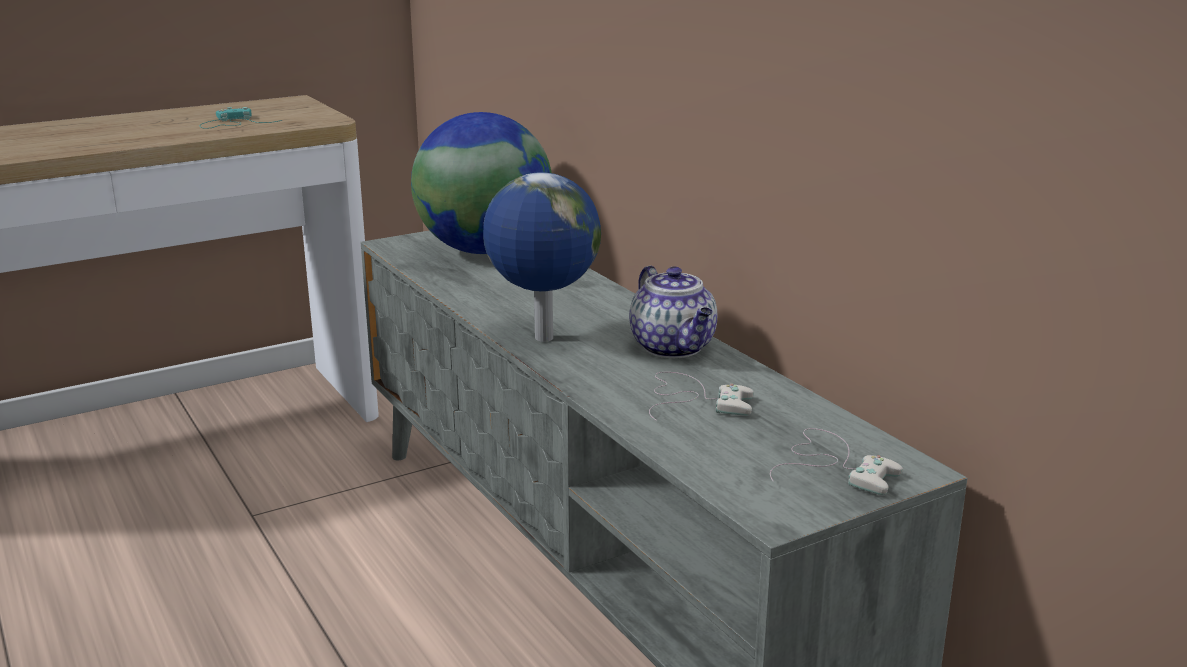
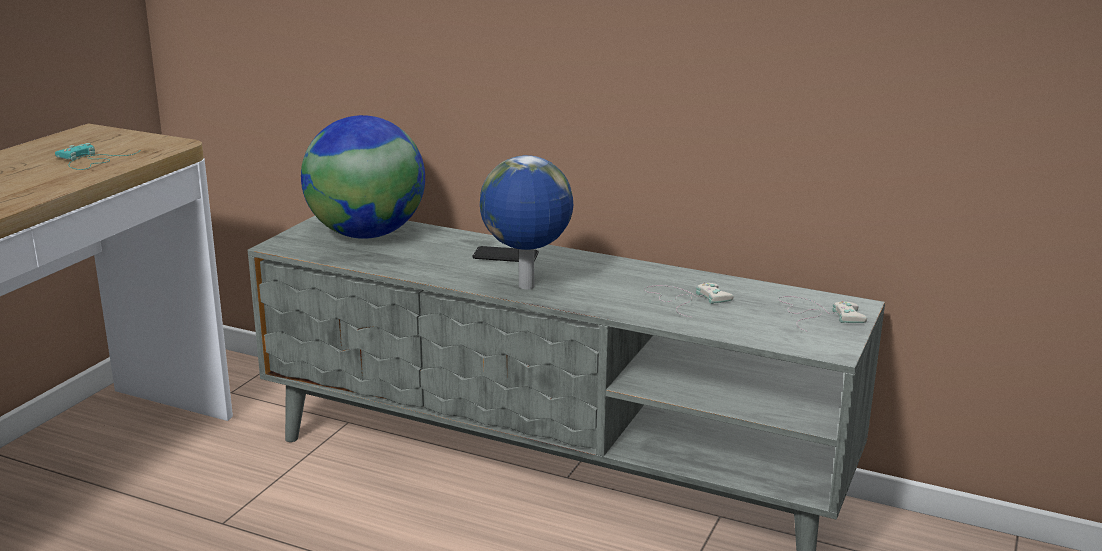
camera: 35 degrees left, 0 degrees up
(579, 301) = (505, 256): none -> phone
(674, 348) = (620, 271): teapot -> none

